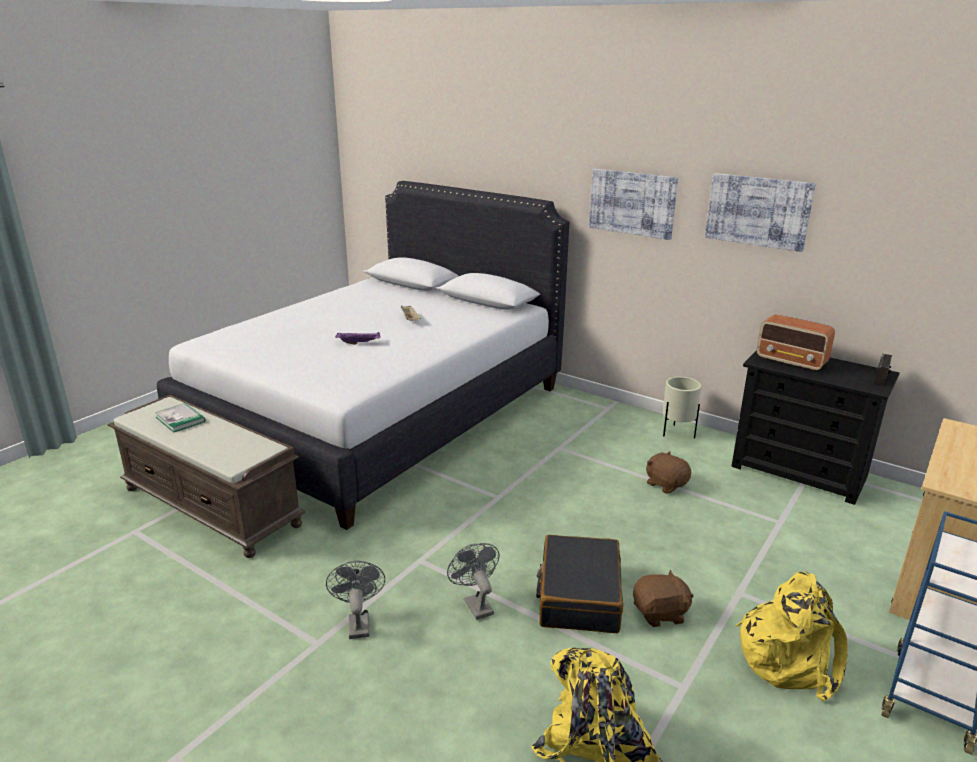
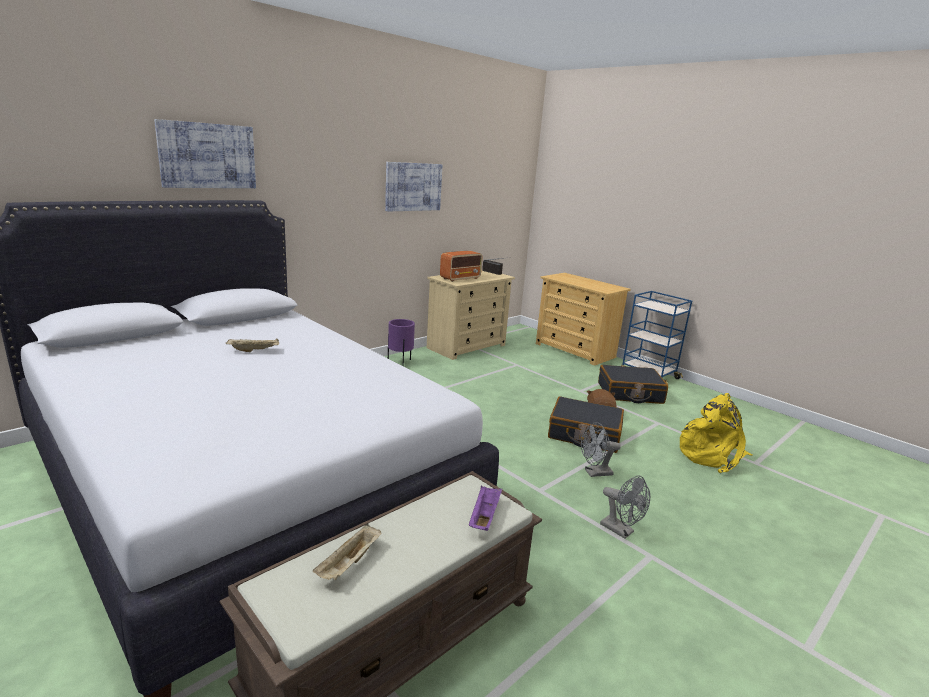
camera: 80 degrees left, 5 degrees down
(180, 419) = (349, 564): book -> beige tray
(358, 622) = (621, 531): grey fan -> grey fan turned 135 degrees counterclockwise
(359, 343) = (301, 380): purple tray -> purple tray (484, 517)
(632, 203) = (329, 192): picture -> picture (207, 156)
(666, 484) = (465, 381): brown plush toy -> none
(677, 433) = (400, 362): beige planter -> purple planter
(790, 657) = (630, 393): yellow backpack -> black suitcase
(799, 471) = (467, 346): black dresser -> beige dresser

